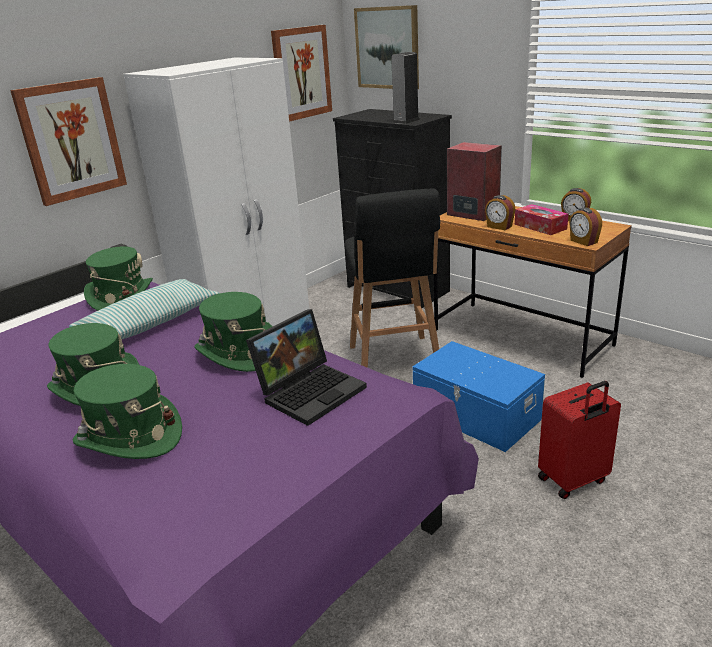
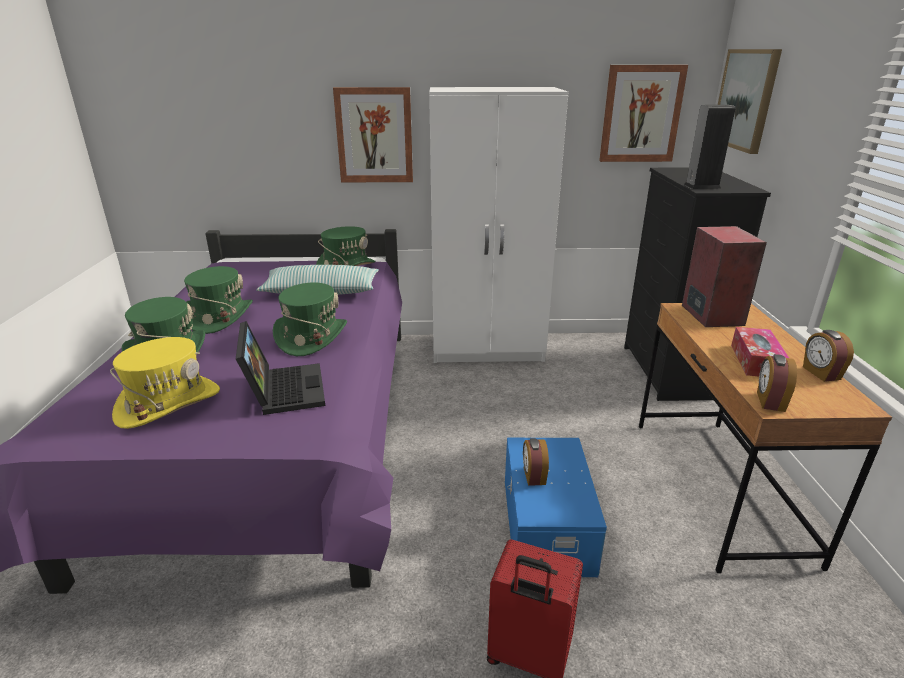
camera: 45 degrees right, 0 degrees up
(240, 456) = (168, 404): none -> yellow hat
(311, 390) = (283, 389): laptop -> laptop turned 105 degrees counterclockwise
(395, 360) = (559, 432): black stool -> none
(499, 227) = (707, 340): alarm clock -> alarm clock (533, 476)

